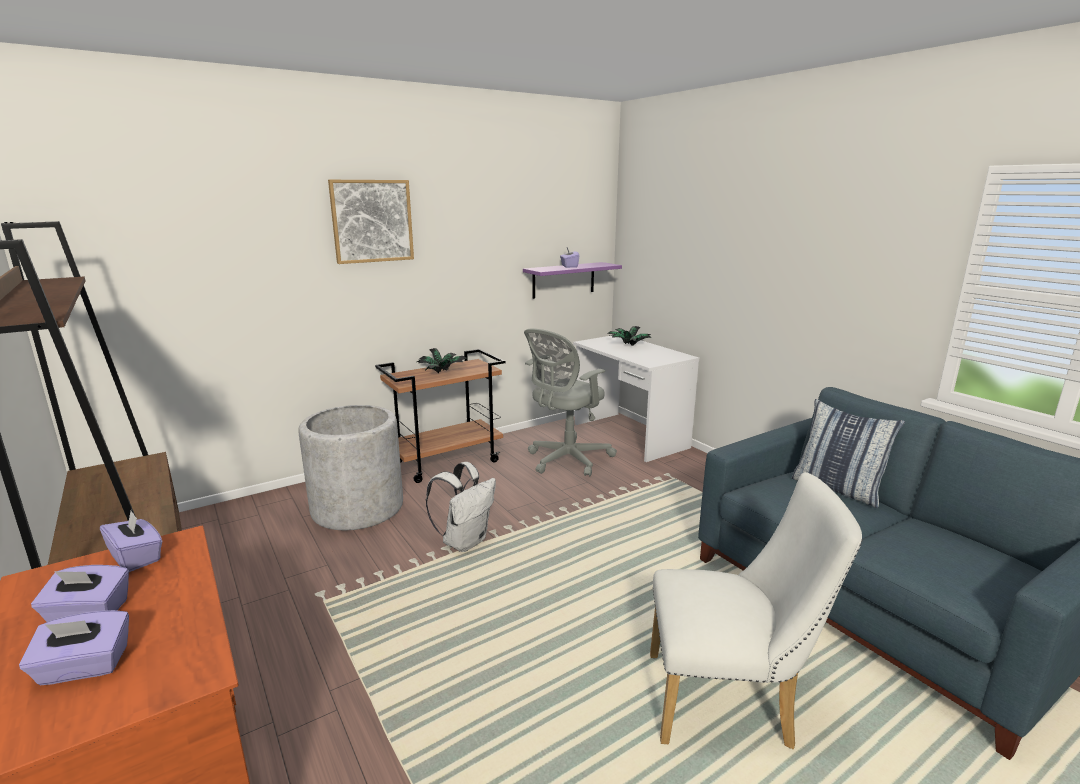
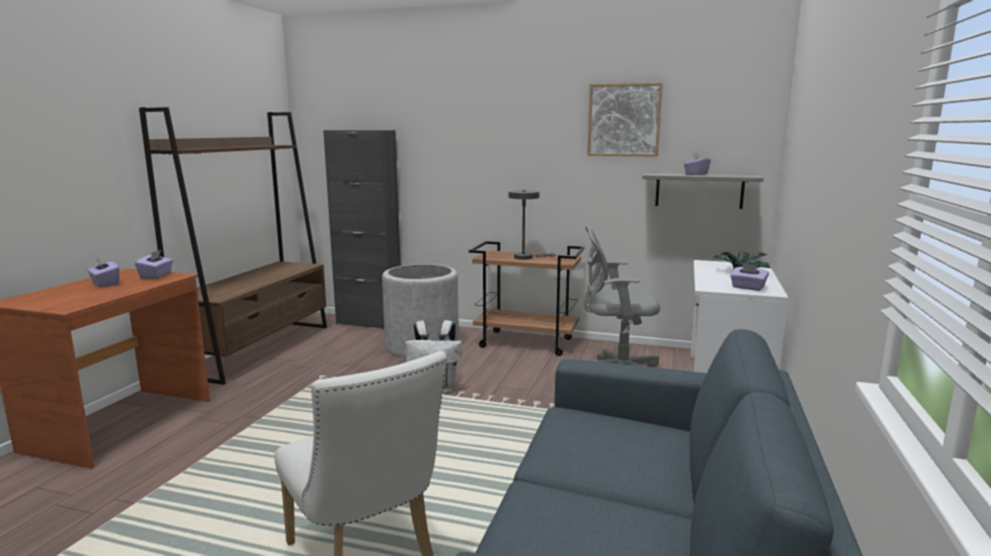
camera: 50 degrees right, 5 degrees down
(84, 667) = (65, 295): purple tissue box -> purple tissue box (747, 287)
(230, 509) = (369, 323): none -> black cabinet
(372, 221) = (496, 119): picture -> picture (624, 120)
(442, 372) = (526, 257): potted plant -> grey table lamp
(563, 280) = (699, 190): purple shelf -> grey shelf
(837, 489) = (670, 455): pillow -> none

